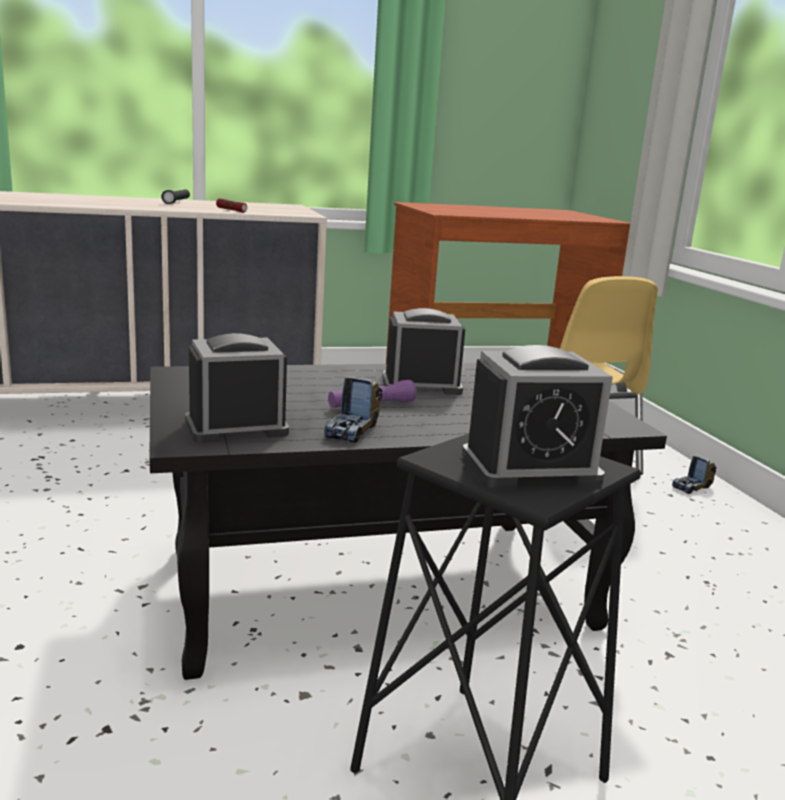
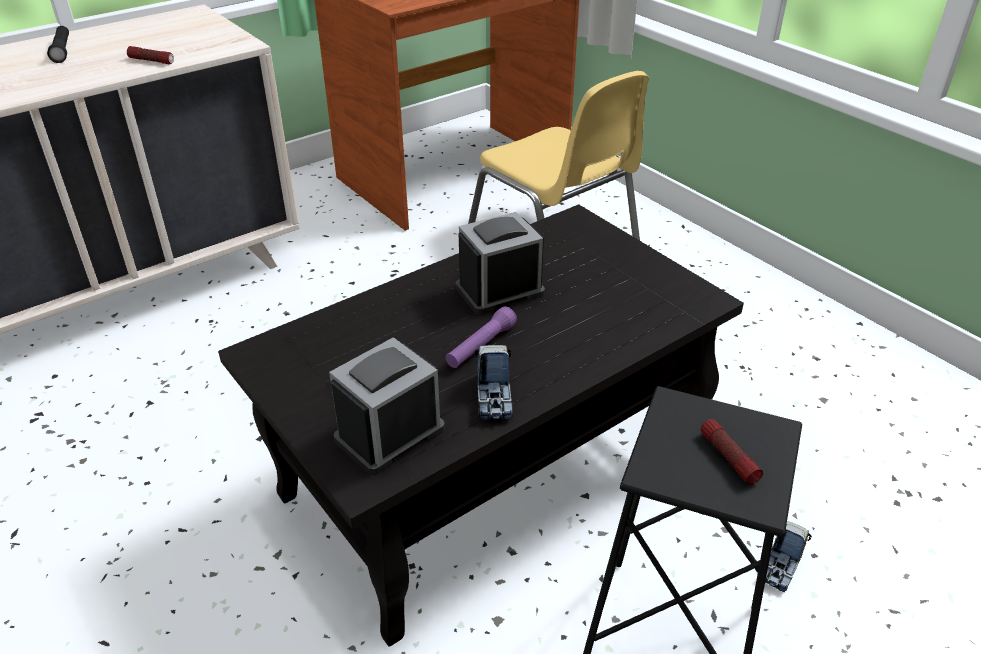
camera: 20 degrees left, 20 degrees up
(530, 468) = (728, 457): alarm clock -> flashlight
(692, 487) = (686, 248): toy truck -> toy truck (781, 566)

